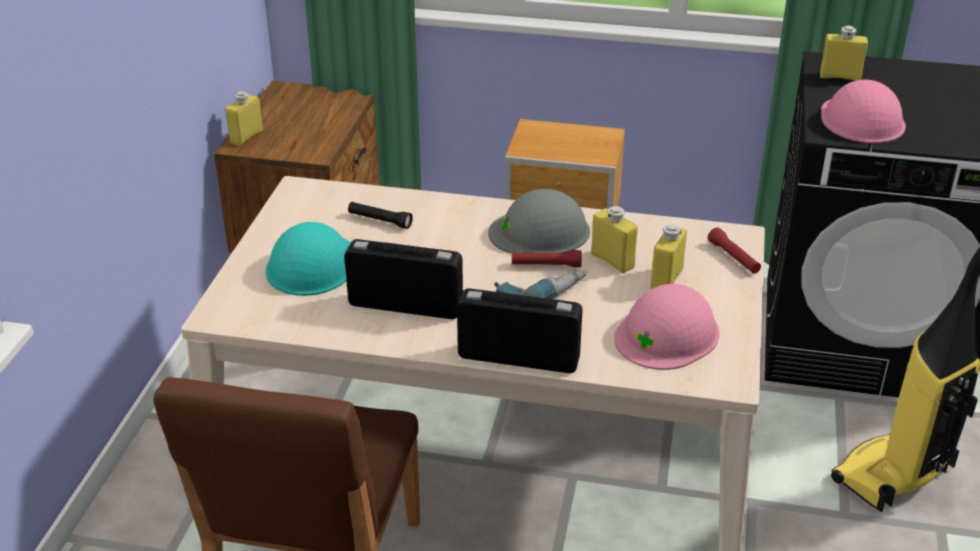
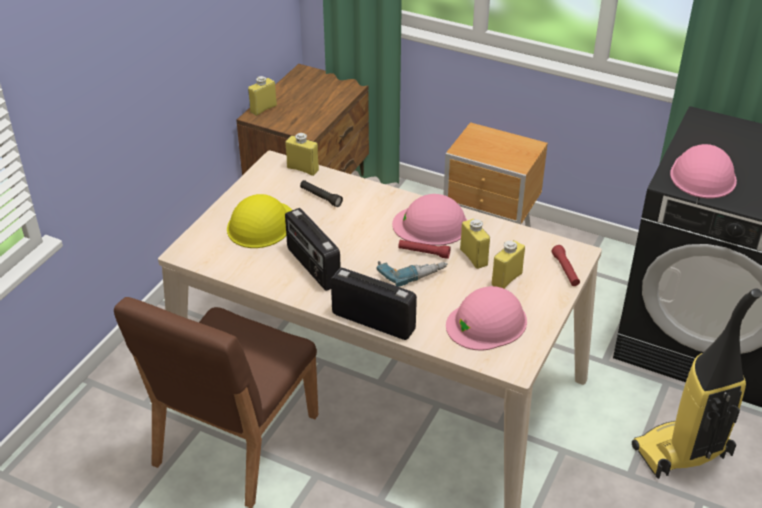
camera: 15 degrees right, 5 degrees up
(312, 265) = (261, 224): turquoise hard hat -> yellow hard hat
(406, 305) = (312, 267): radio -> radio turned 150 degrees counterclockwise
(540, 232) = (431, 225): grey hard hat -> pink hard hat
(840, 77) = (706, 134): yellow bottle -> yellow bottle (303, 169)

